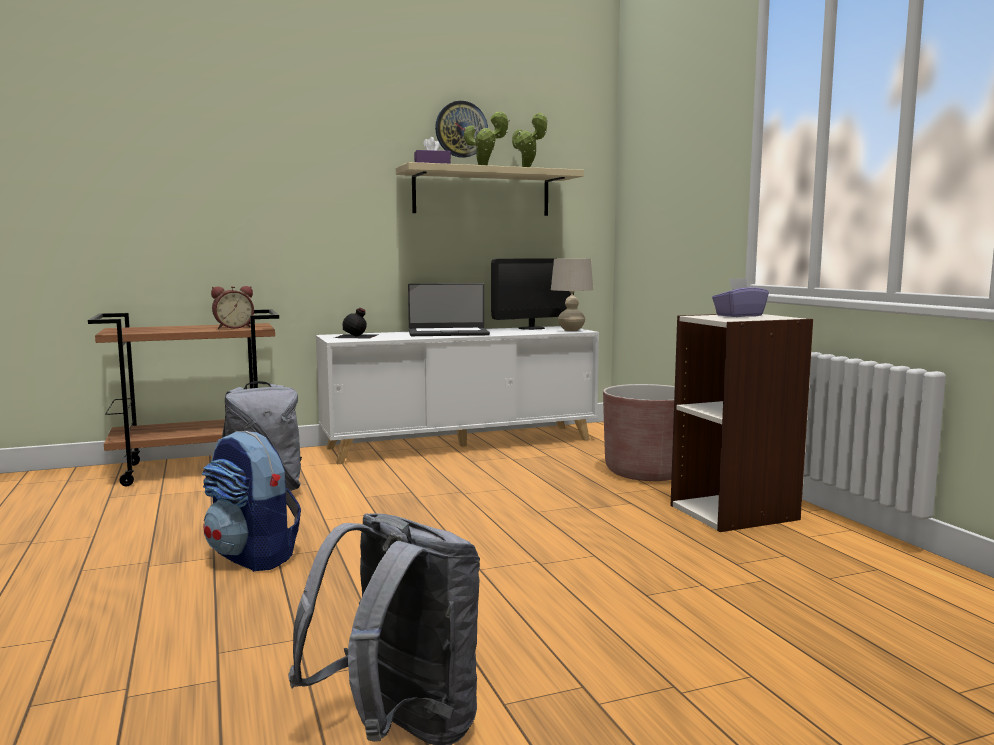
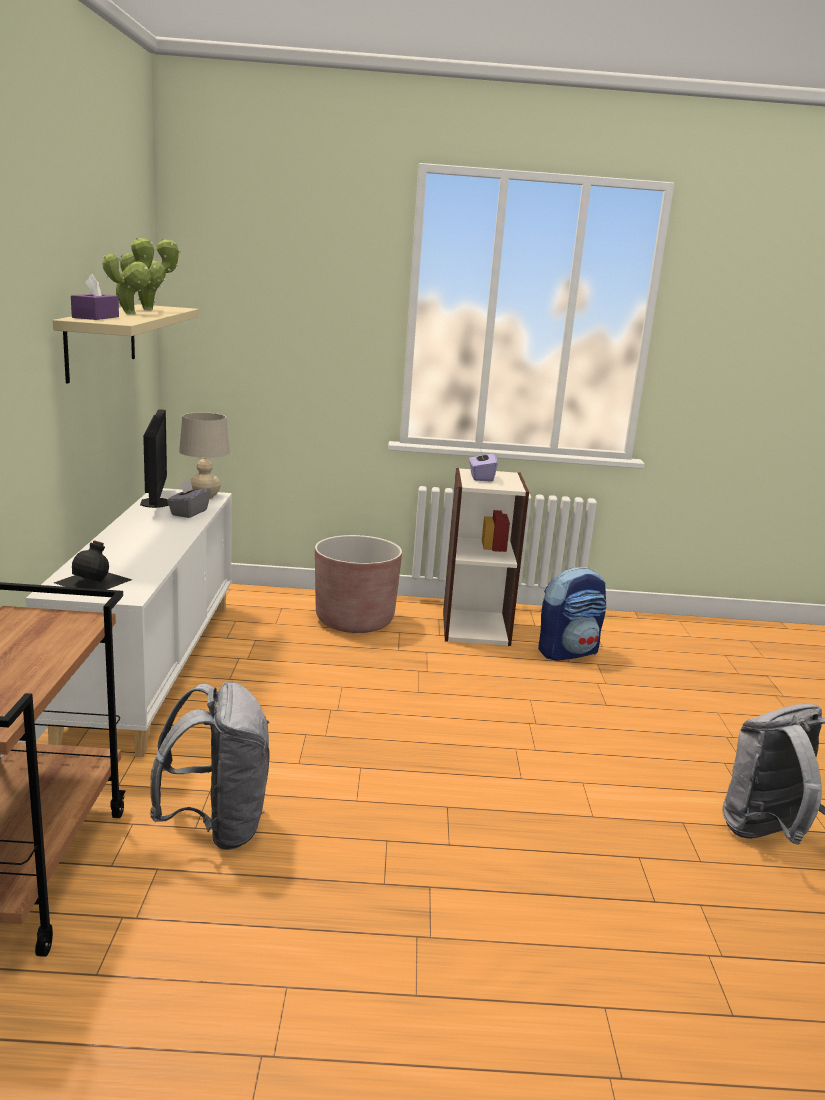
camera: 70 degrees left, 10 degrees up
(233, 327) = (53, 633): alarm clock -> none
(253, 557) = (444, 860): backpack -> backpack (568, 652)
(448, 333) = (141, 539): laptop -> none
(461, 129) = (87, 254): wall clock -> none
(525, 332) = (188, 513): none -> grey tissue box

